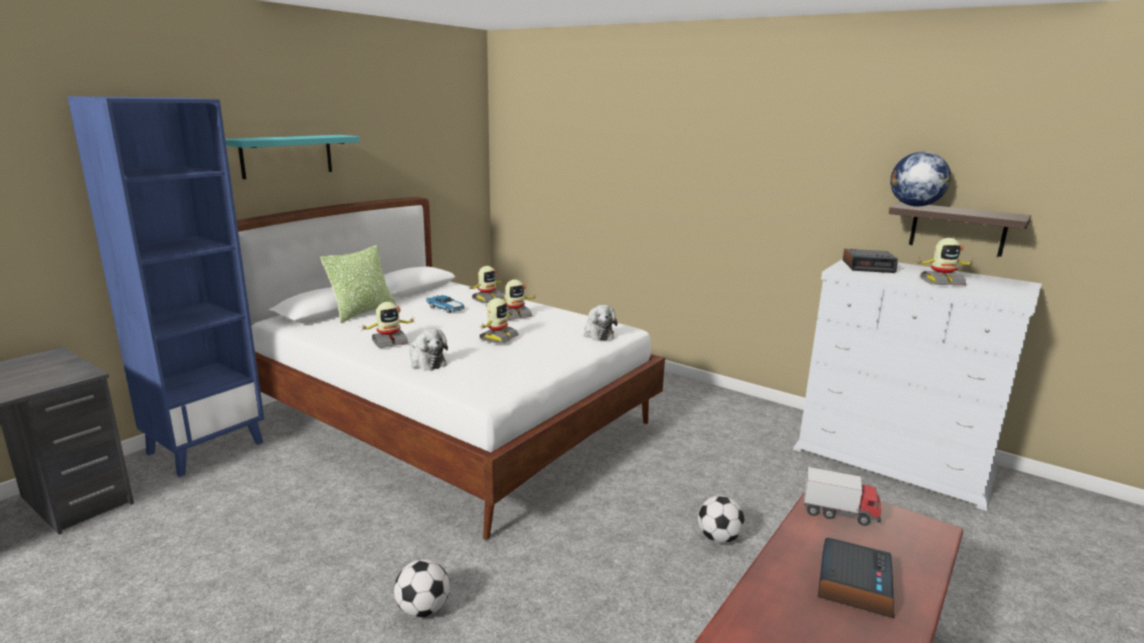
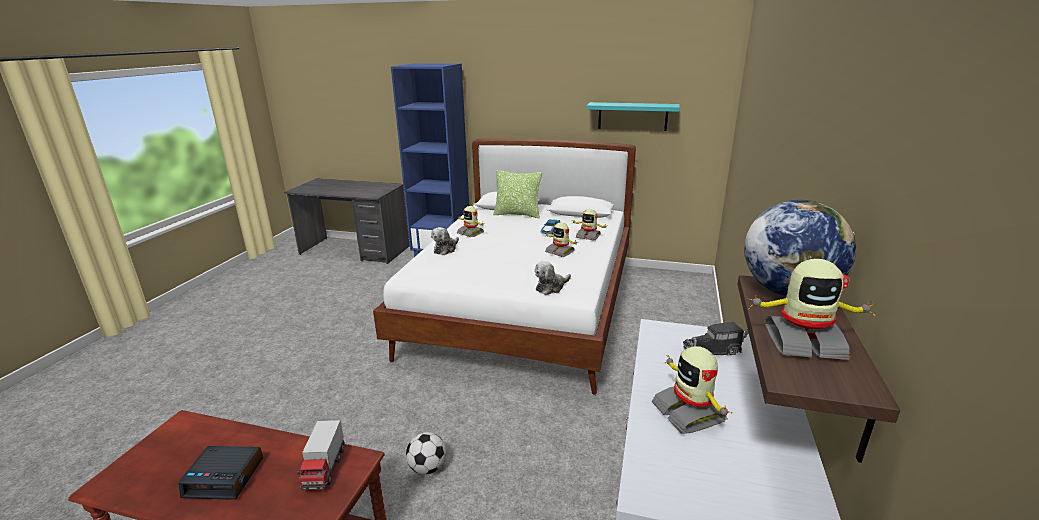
camera: 70 degrees right, 5 degrees up
(287, 156) = (527, 102): turquoise shelf -> turquoise shelf (632, 116)
(423, 609) = (324, 360): football -> none
(498, 337) = (504, 256): toy robot -> toy robot (802, 341)
(868, 267) = (714, 350): alarm clock -> toy truck

